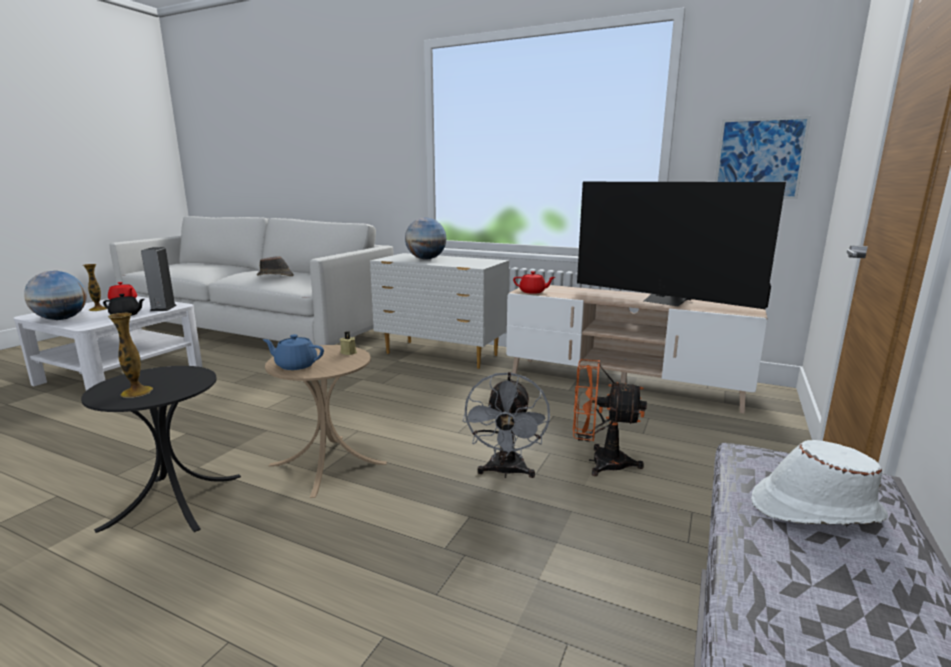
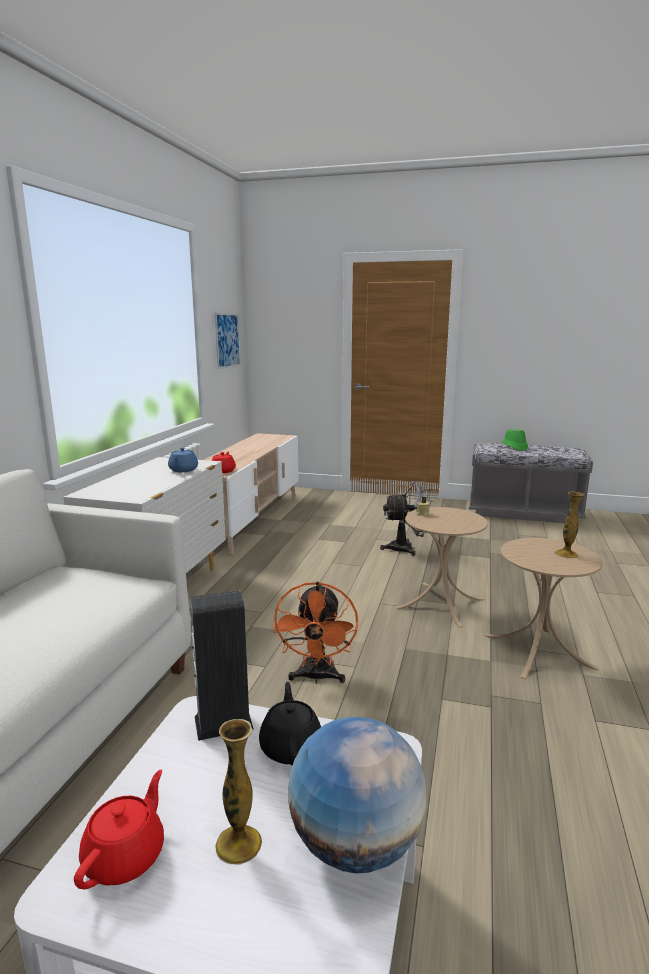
camera: 100 degrees left, 0 degrees up
(173, 501) = (538, 651): black side table -> beige side table
(275, 276) = (57, 612): brown hat -> none
(295, 365) = (465, 523): blue teapot -> blue teapot (183, 470)
(426, 259) = (142, 481): globe -> none
(599, 462) = (379, 528): orange fan -> orange fan (317, 677)
(665, 301) = (257, 446): television -> none
(814, 509) = (514, 447): white hat -> green hat

